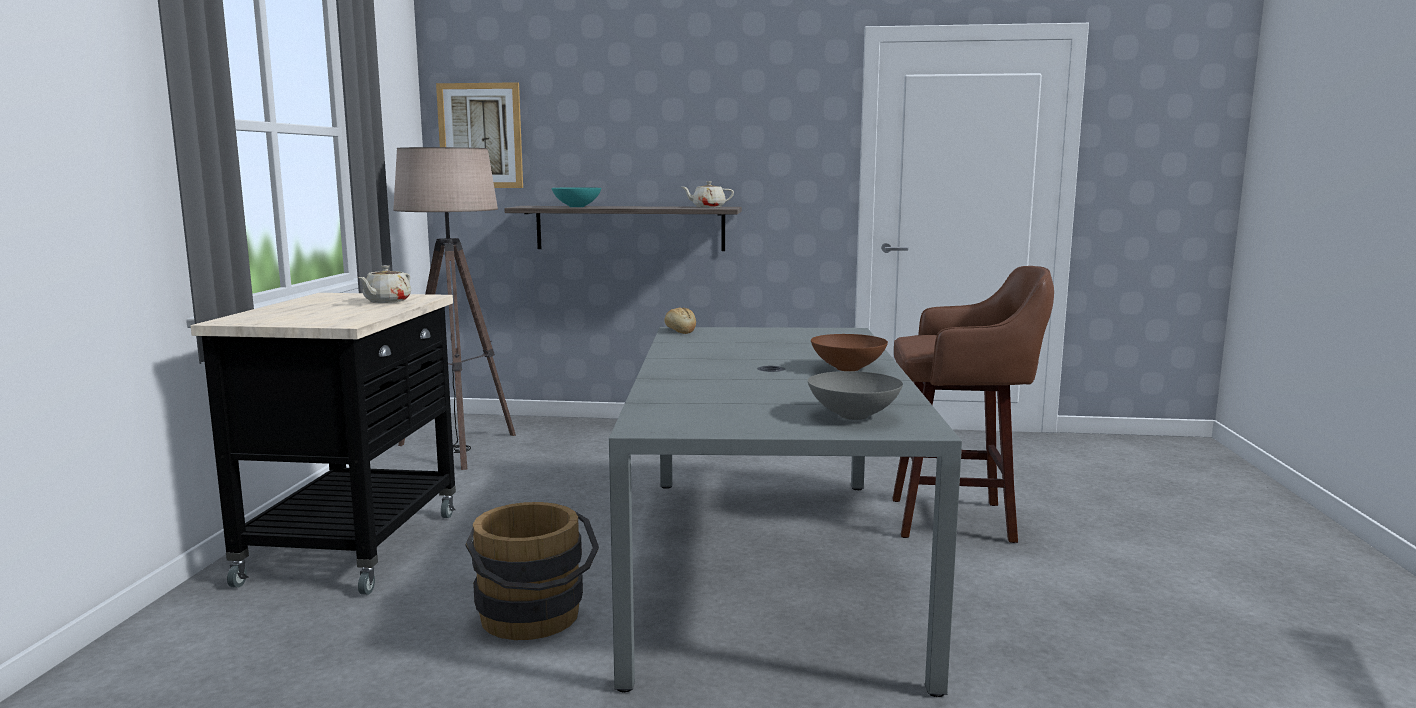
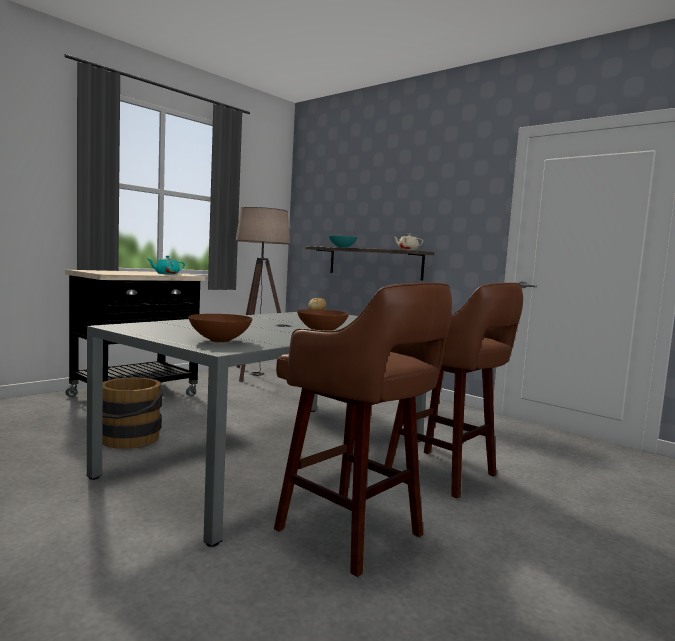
camera: 35 degrees right, 5 degrees down
(386, 301) = (166, 274): beige teapot -> turquoise teapot
(480, 136) = (312, 209): picture -> none
(854, 415) = (220, 340): grey bowl -> brown bowl
(1022, 620) = (353, 535): none -> brown stool

